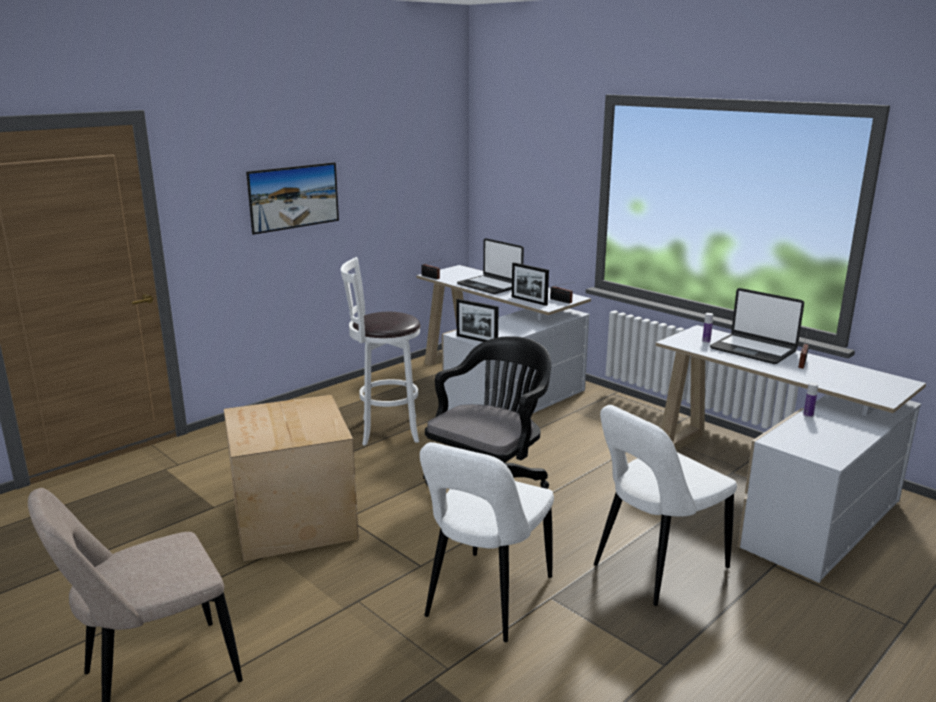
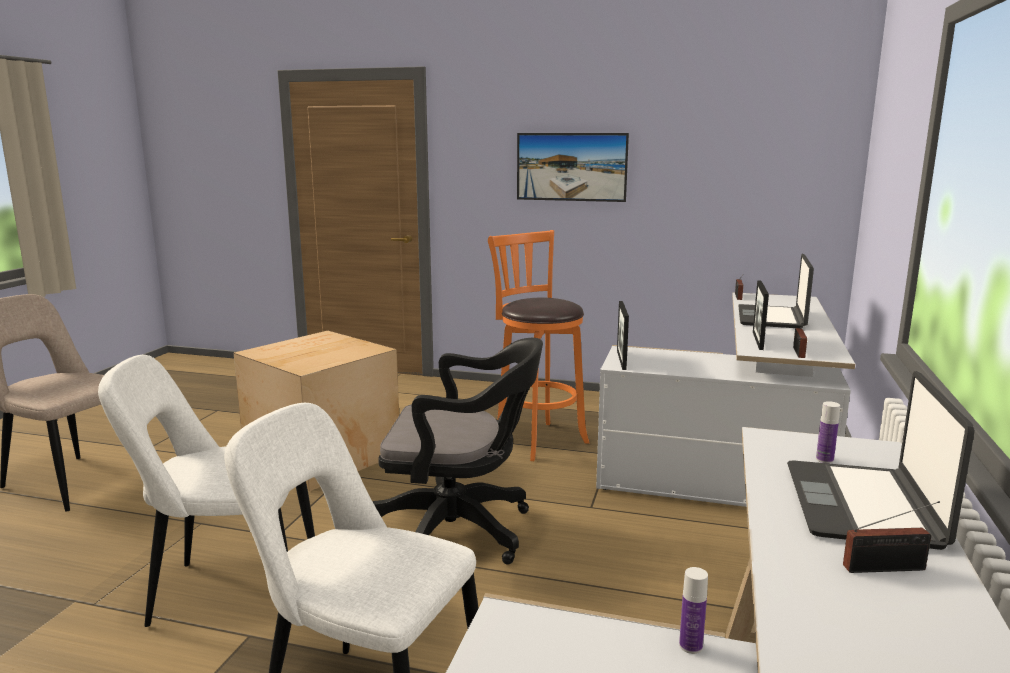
camera: 60 degrees right, 5 degrees down
(385, 430) = (537, 439): white stool -> orange stool

